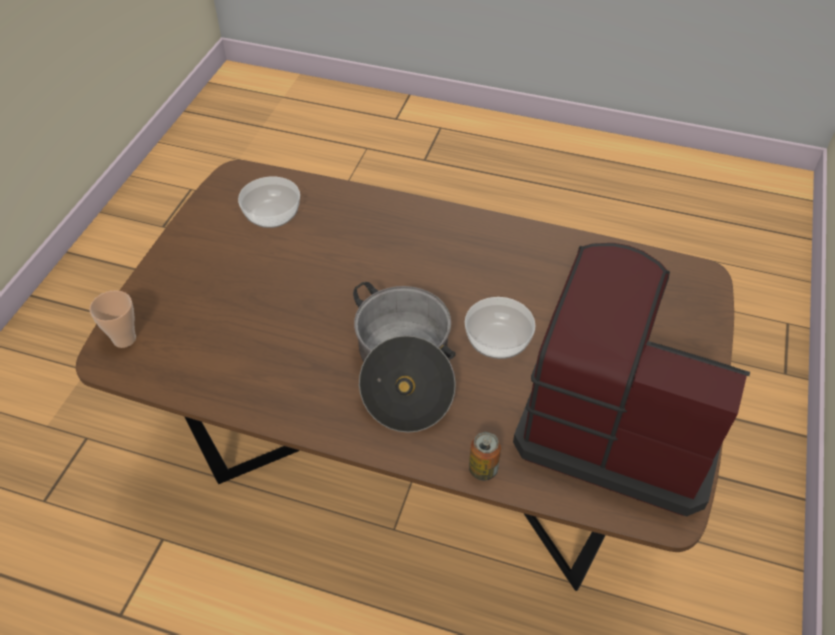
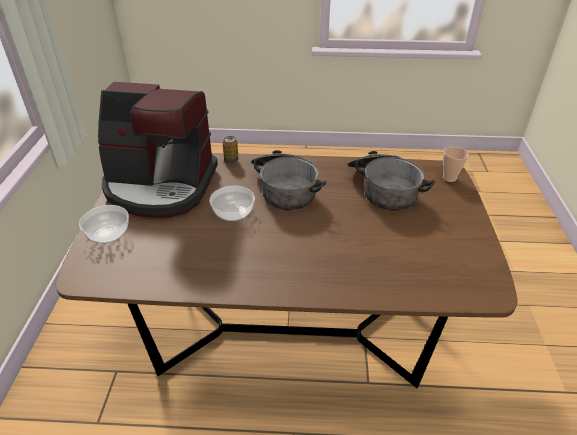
camera: 165 degrees right, 10 degrees down
(247, 337) = (383, 190): none -> cooking pot
(272, 215) = (432, 264): bowl -> bowl (108, 233)

